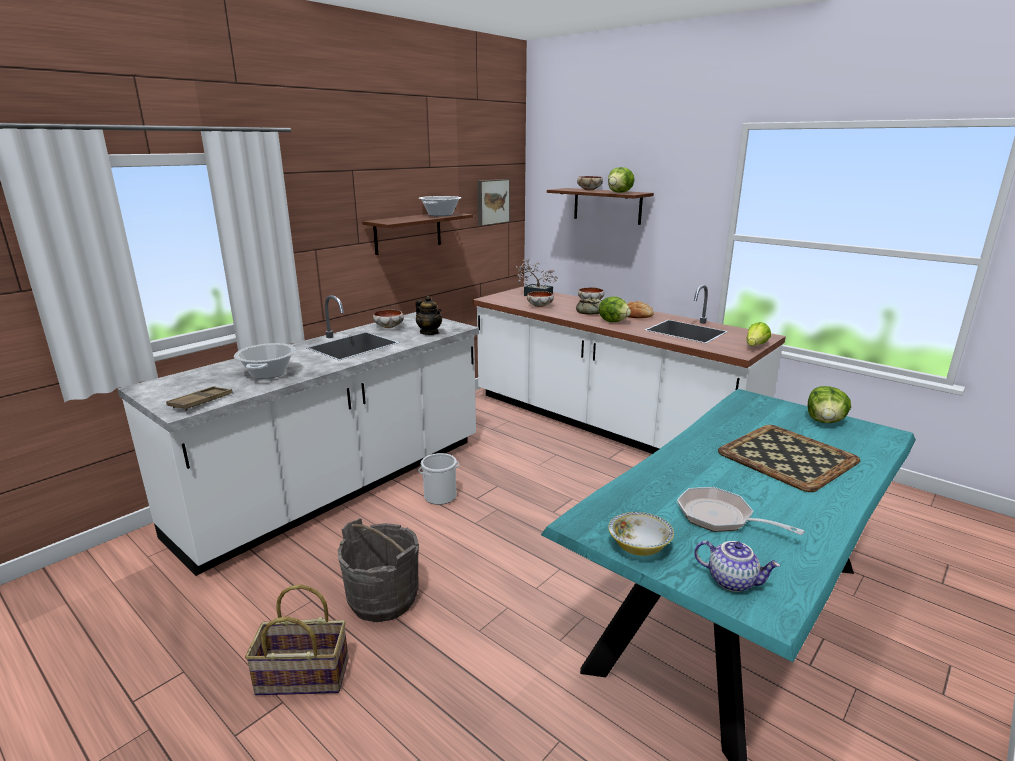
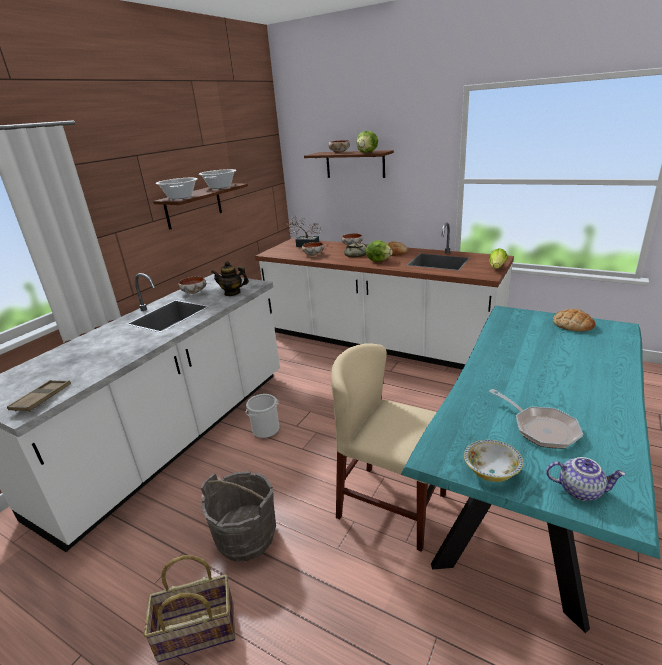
camera: 10 degrees left, 5 degrees up
(269, 373) = (99, 356): cooking pot -> cooking pot (180, 197)
(429, 333) = (232, 293): teapot -> teapot turned 150 degrees clockwise
(492, 201) = (257, 170): picture -> none
(557, 600) = (392, 506): none -> beige chair
(720, 517) = (541, 428): frying pan -> frying pan turned 150 degrees counterclockwise
(787, 456) = (561, 361): tray -> none
(825, 421) = (573, 324): lettuce -> bread

